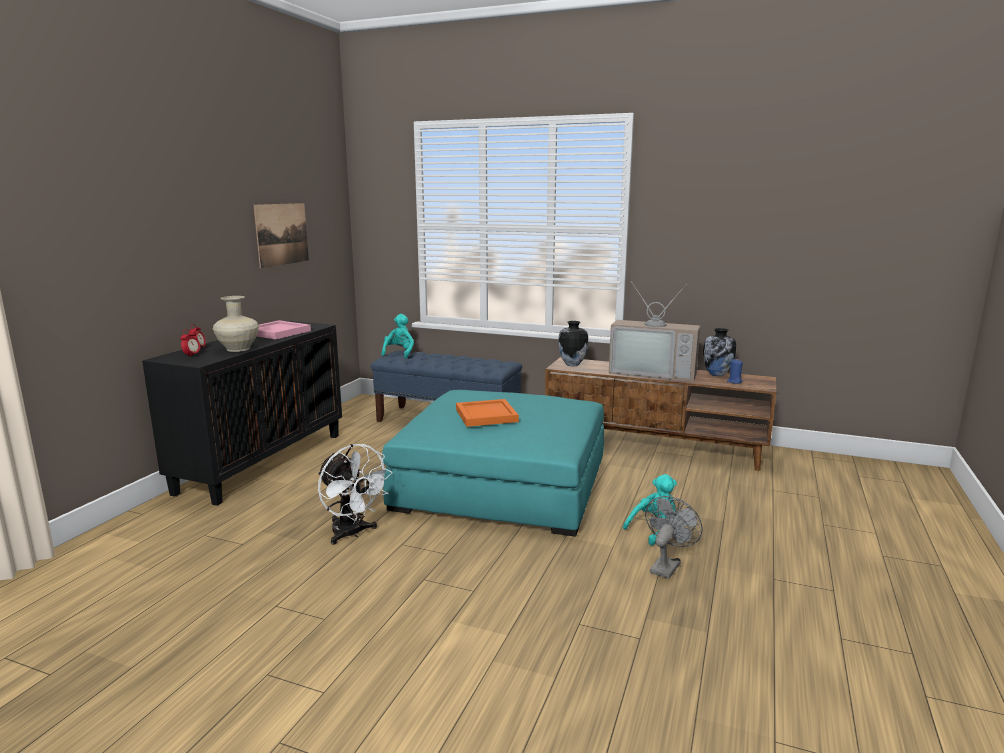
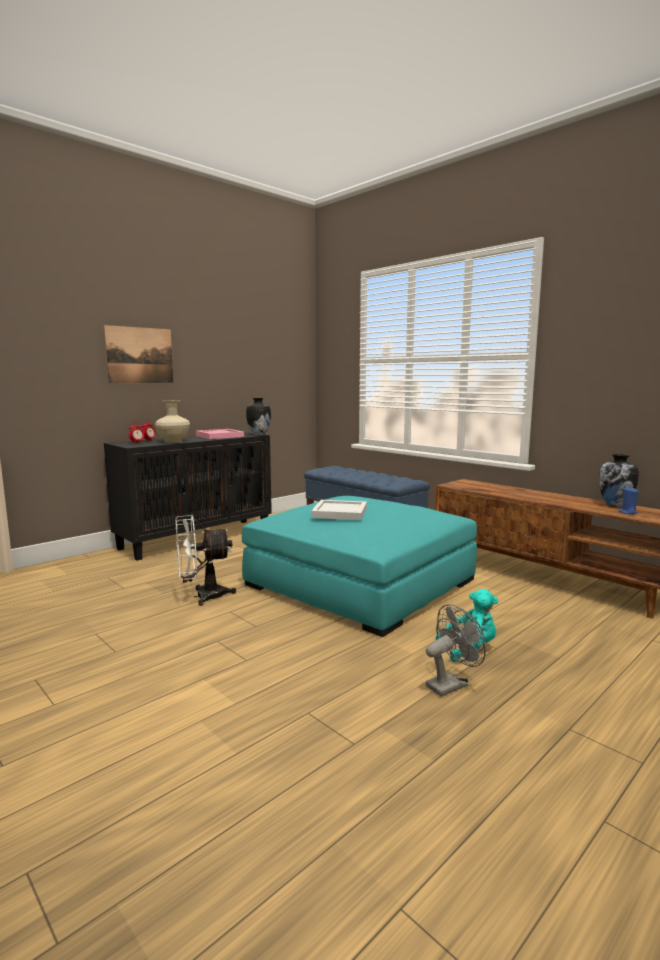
camera: 25 degrees right, 5 degrees down
(282, 234) = (244, 363): picture -> picture (140, 355)
(352, 534) = (202, 596): white fan -> white fan turned 90 degrees clockwise
(399, 353) = (332, 467): turquoise plush toy -> none
(485, 415) = (339, 512): orange tray -> white tray
(572, 364) = (465, 484): vase -> vase (258, 434)
(654, 372) = (543, 497): television -> none

